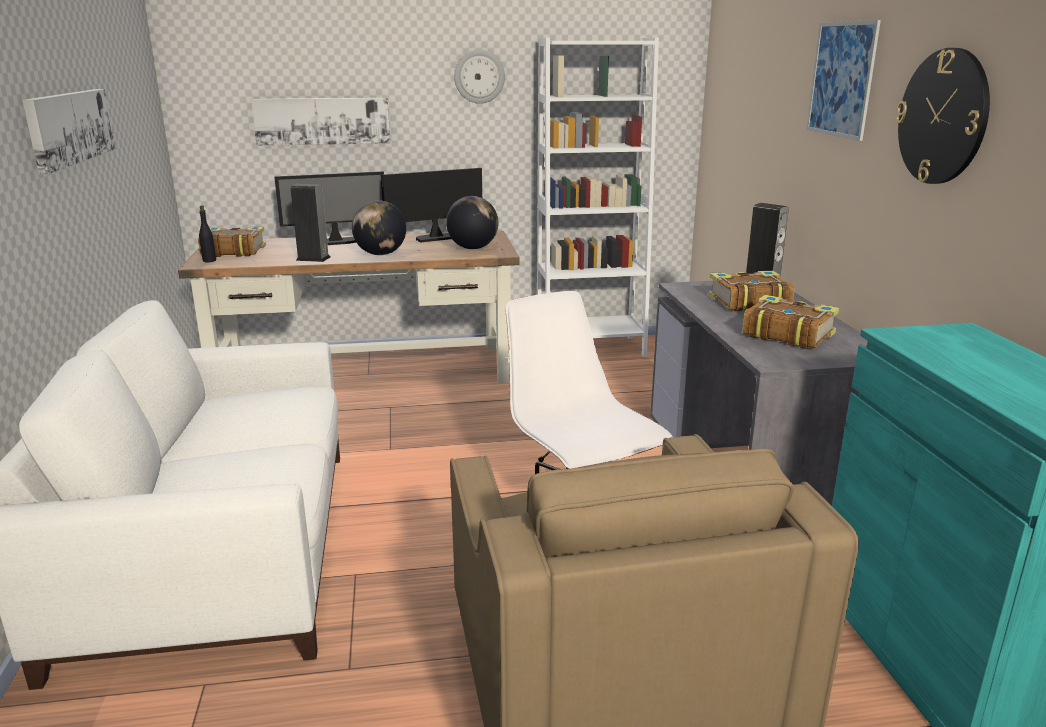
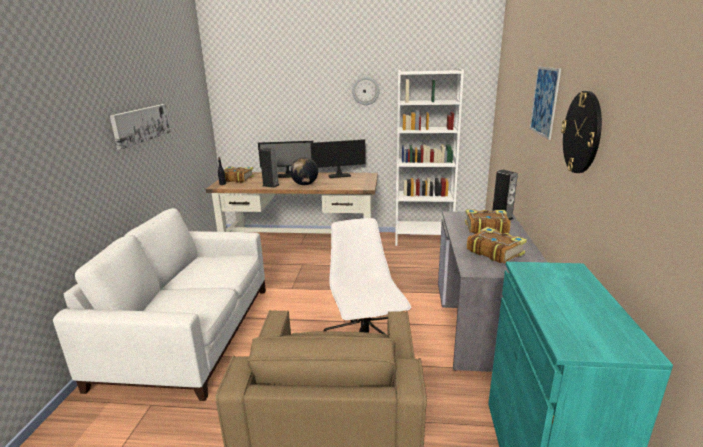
camera: 15 degrees right, 0 degrees up
(322, 121) = (285, 114): picture -> none
(472, 248) = (353, 183): globe -> none

